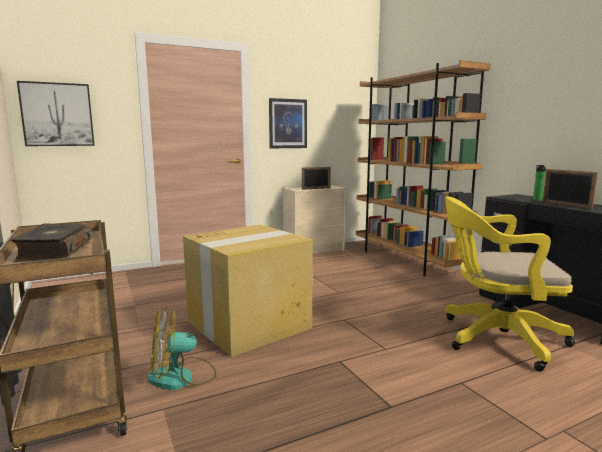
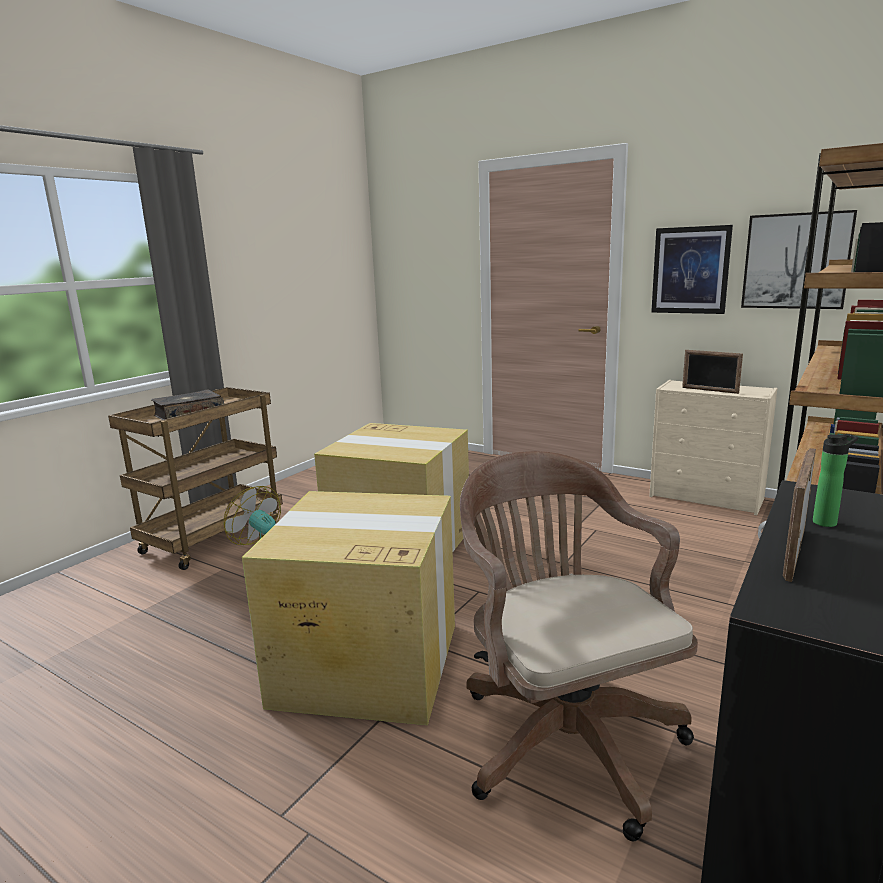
camera: 60 degrees right, 5 degrees up
(57, 114) = (407, 268): picture -> picture (796, 261)
(395, 373) = (365, 663): none -> cardboard box
(495, 338) = (563, 734): yellow office chair -> brown office chair

